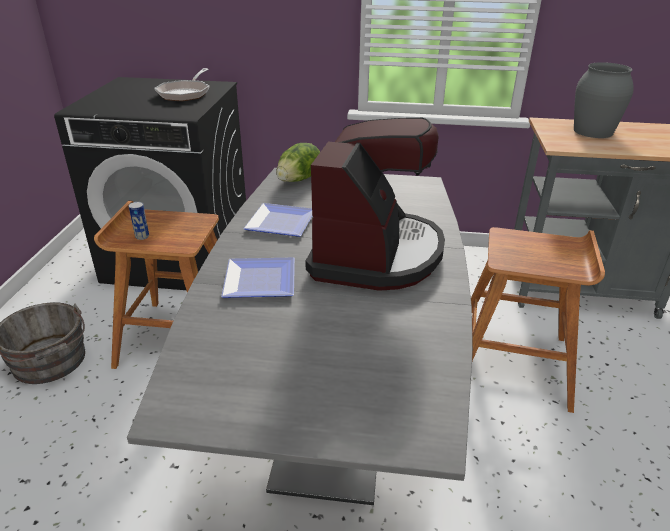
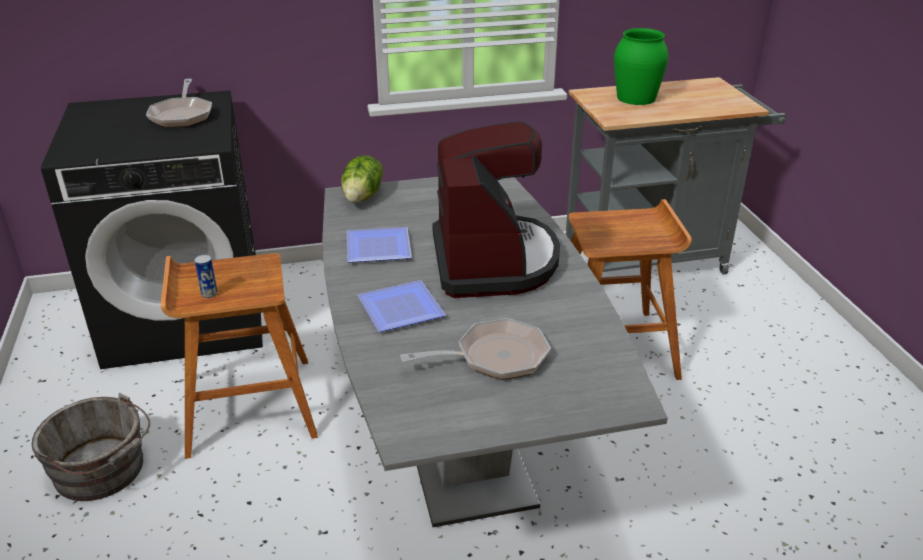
camera: 20 degrees left, 0 degrees up
(314, 349) = (494, 357): none -> frying pan
(593, 131) = (636, 97): grey vase -> green vase

